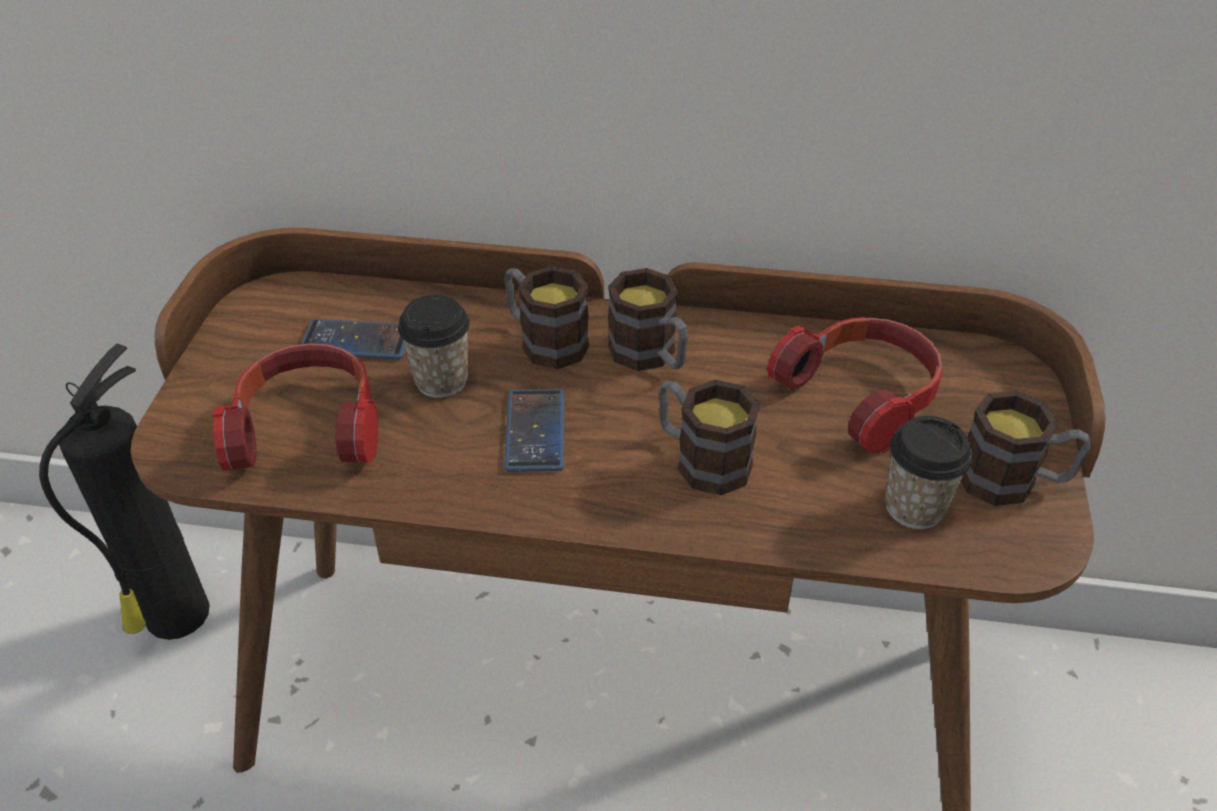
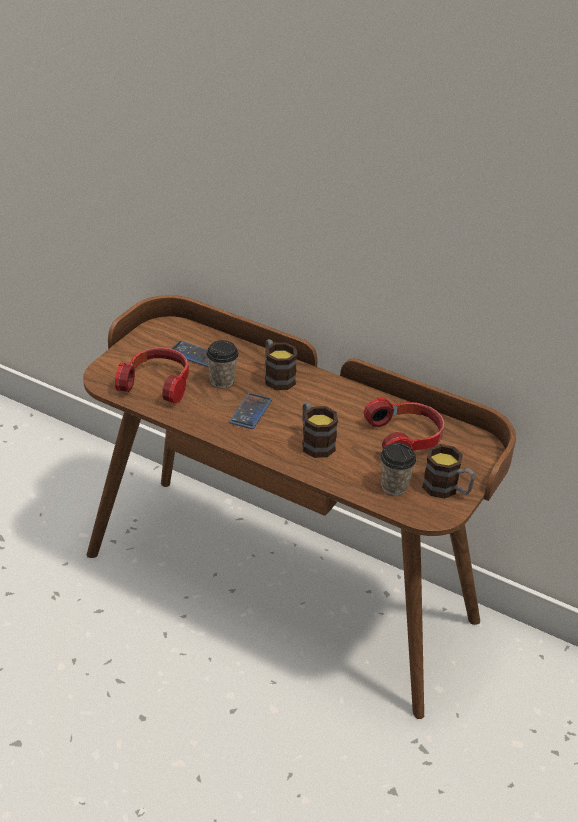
camera: 20 degrees right, 5 degrees down
(175, 618) = (84, 482): fire extinguisher -> none
(651, 356) = (320, 396): mug -> none

